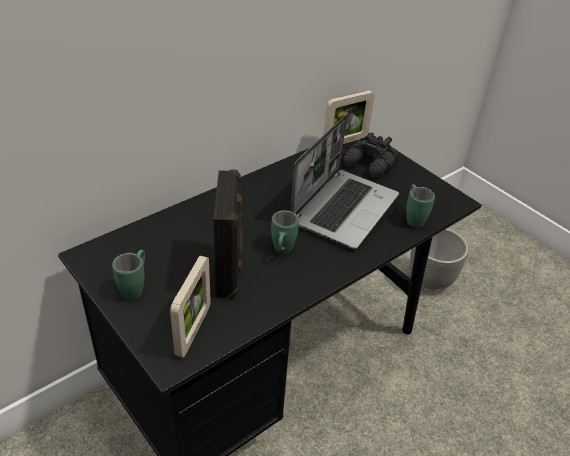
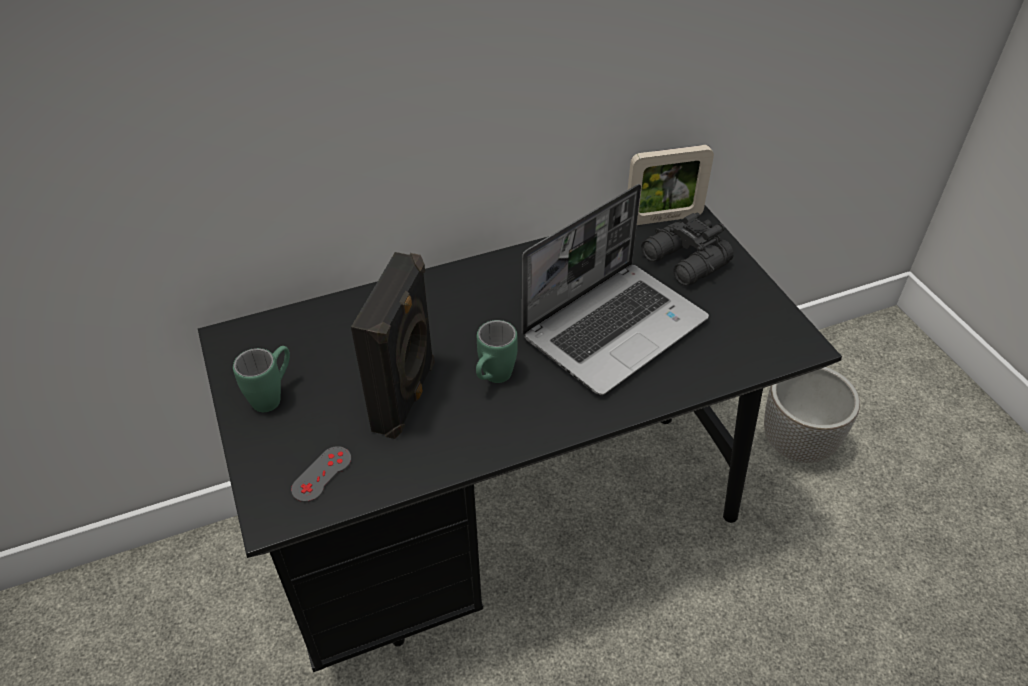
camera: 20 degrees right, 5 degrees up
(193, 331) = (322, 474): picture frame -> grey game controller
(413, 218) = (717, 360): green mug -> none

